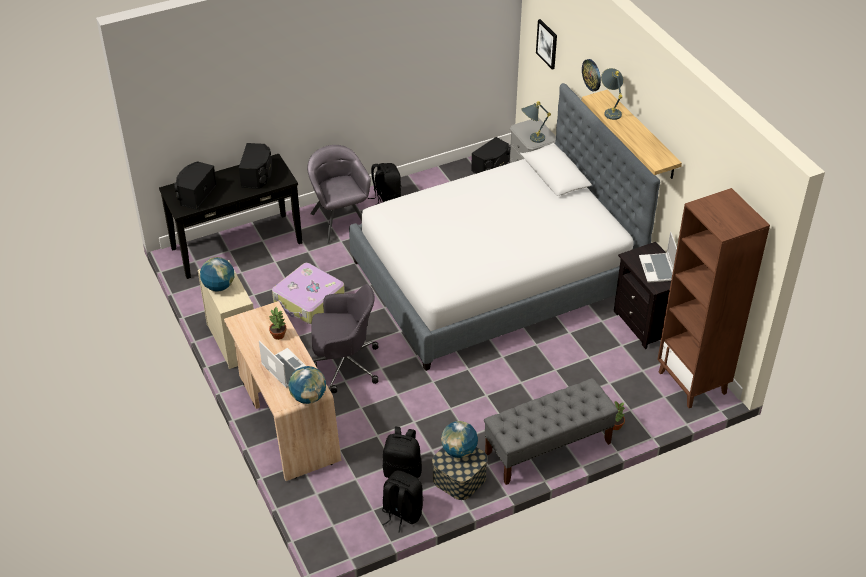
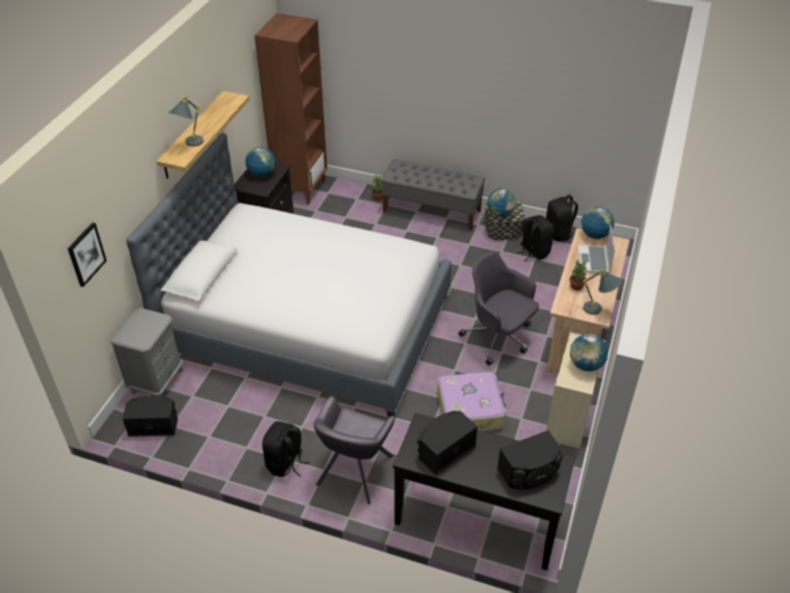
camera: 135 degrees left, 0 degrees up
(532, 139) = (155, 322): grey table lamp -> grey table lamp (598, 310)
(592, 75) = (139, 179): wall clock -> none
(658, 269) = (261, 174): laptop -> globe

